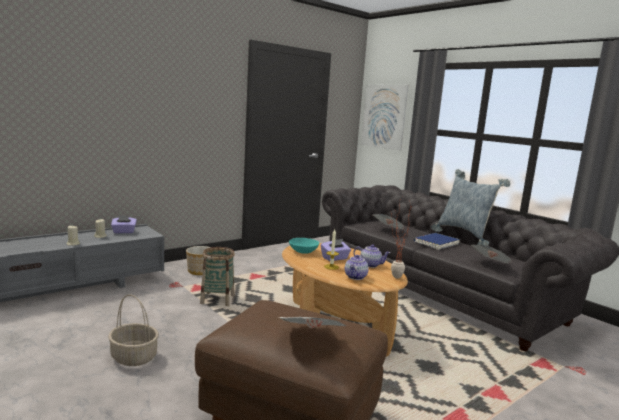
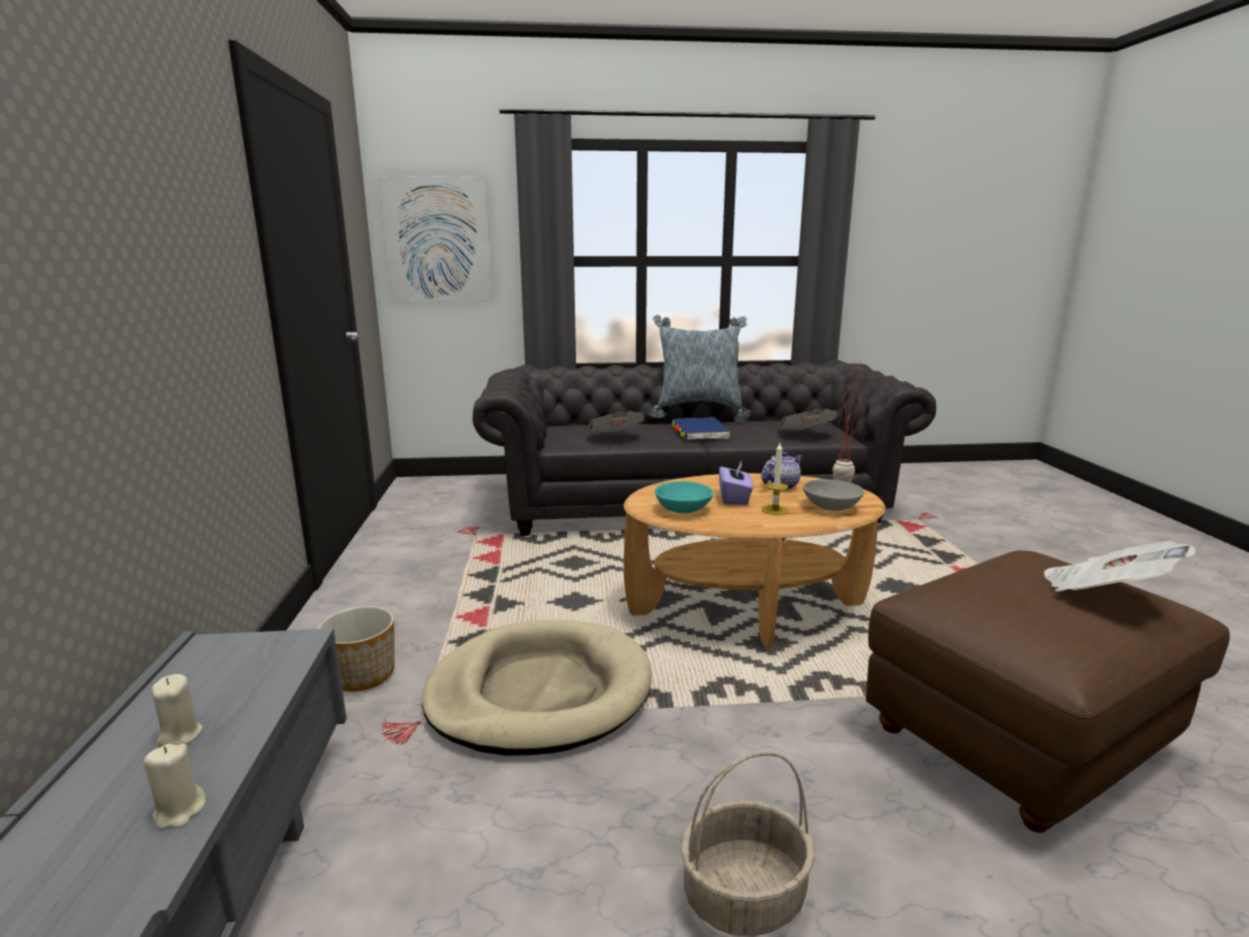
camera: 55 degrees left, 5 degrees up
(124, 232) = (199, 683): purple tissue box -> none
(217, 299) = (539, 692): basket -> beige dog bed
(356, 277) = (831, 507): teapot -> grey bowl

